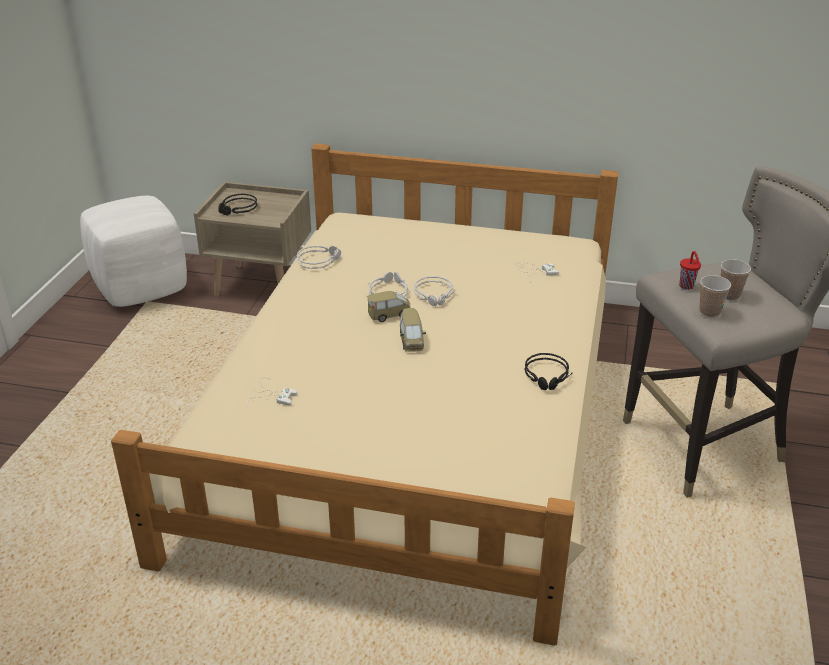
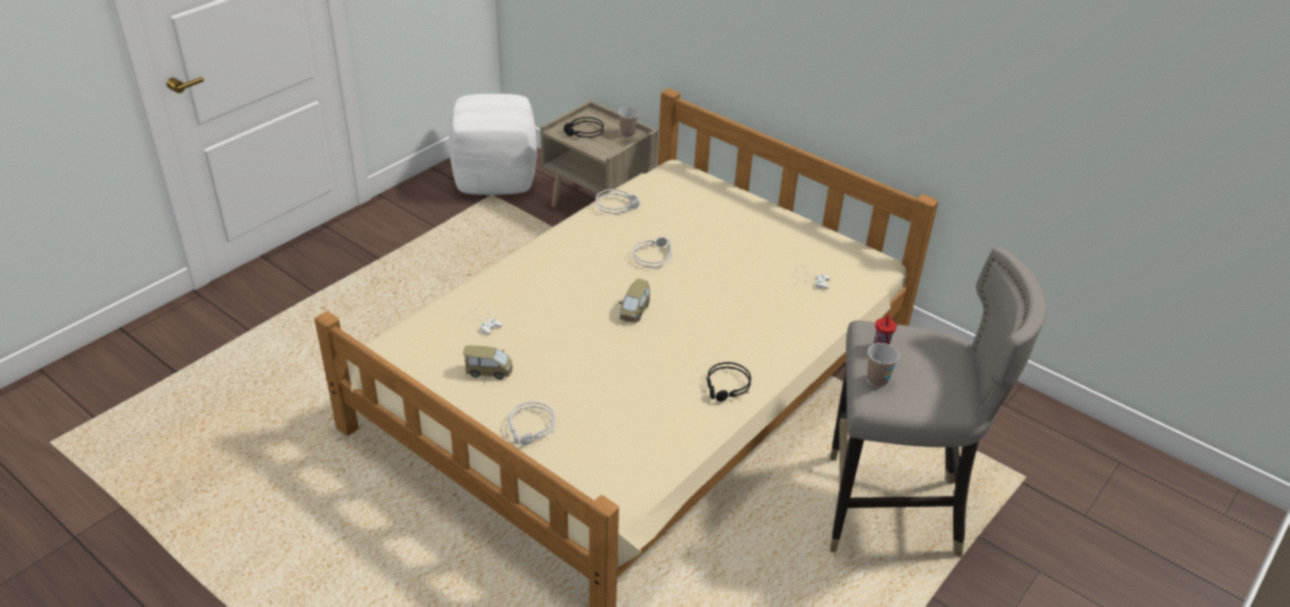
camera: 25 degrees right, 5 degrees up
(389, 315) = (635, 279): toy car -> toy car (489, 371)
(435, 295) = (692, 273): grey headphones -> grey headphones (531, 428)
(729, 295) = (914, 369): cup -> cup (627, 133)

